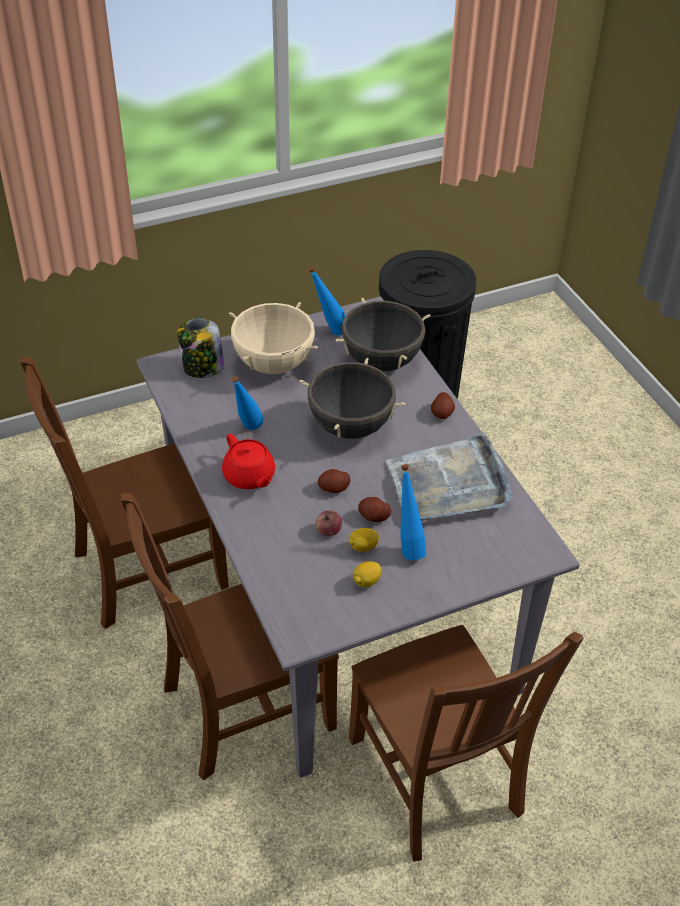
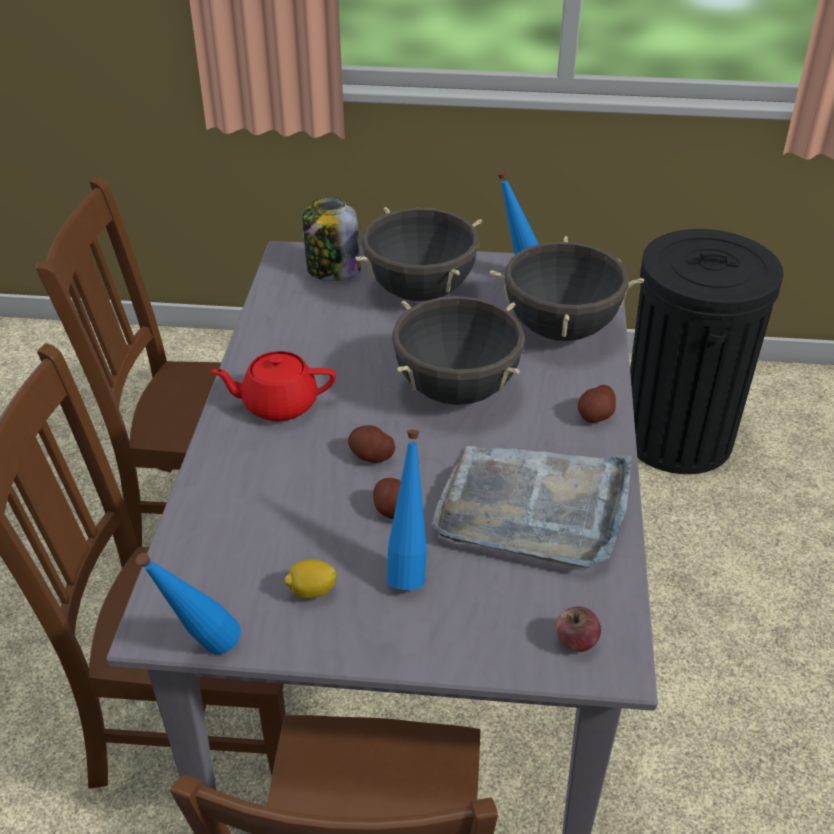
camera: 30 degrees right, 5 degrees down
(247, 431) = (322, 353): blue bottle -> blue bottle (201, 652)
(249, 477) = (278, 404): red teapot -> red teapot turned 90 degrees clockwise
(274, 364) = (420, 292): beige cooking pot -> black cooking pot
(328, 531) = (318, 505): apple -> apple (576, 642)
(363, 547) = (346, 544): lemon -> none

